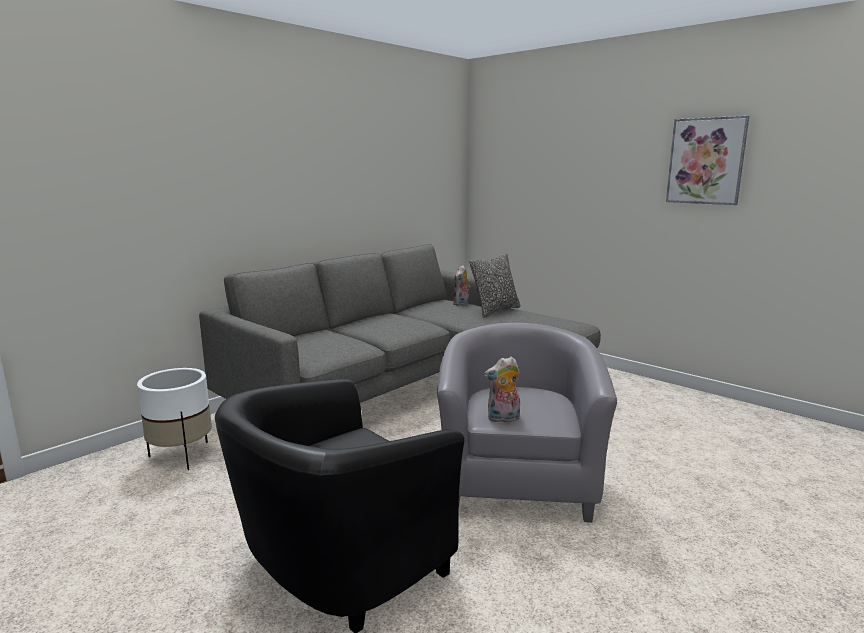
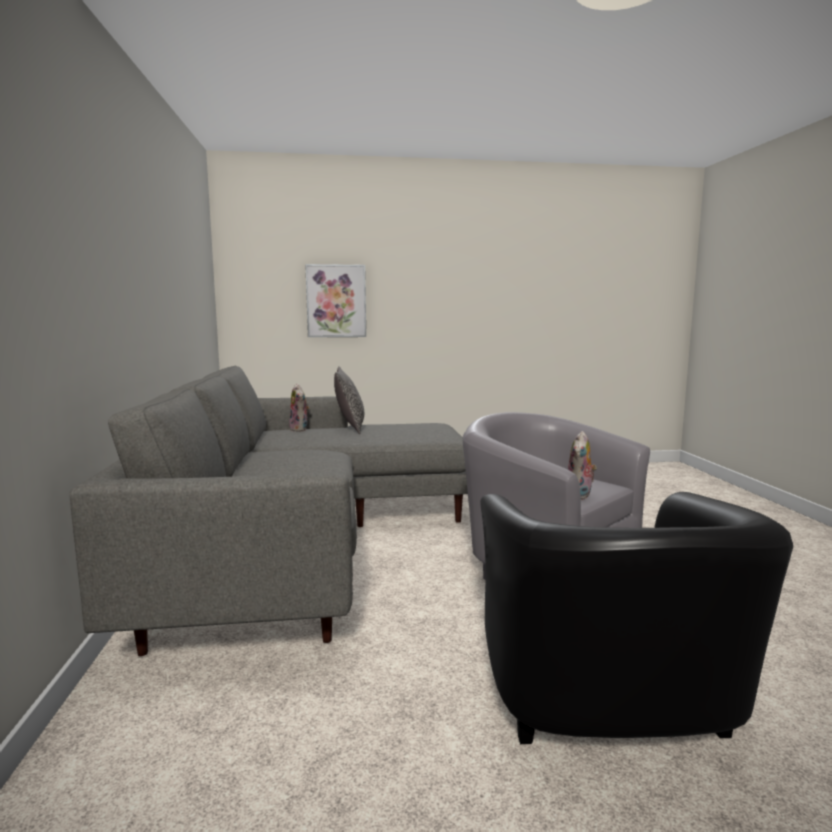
camera: 50 degrees left, 5 degrees down
(182, 456) = (167, 753): white planter -> none
(706, 161) = (483, 273): picture -> picture (336, 301)

